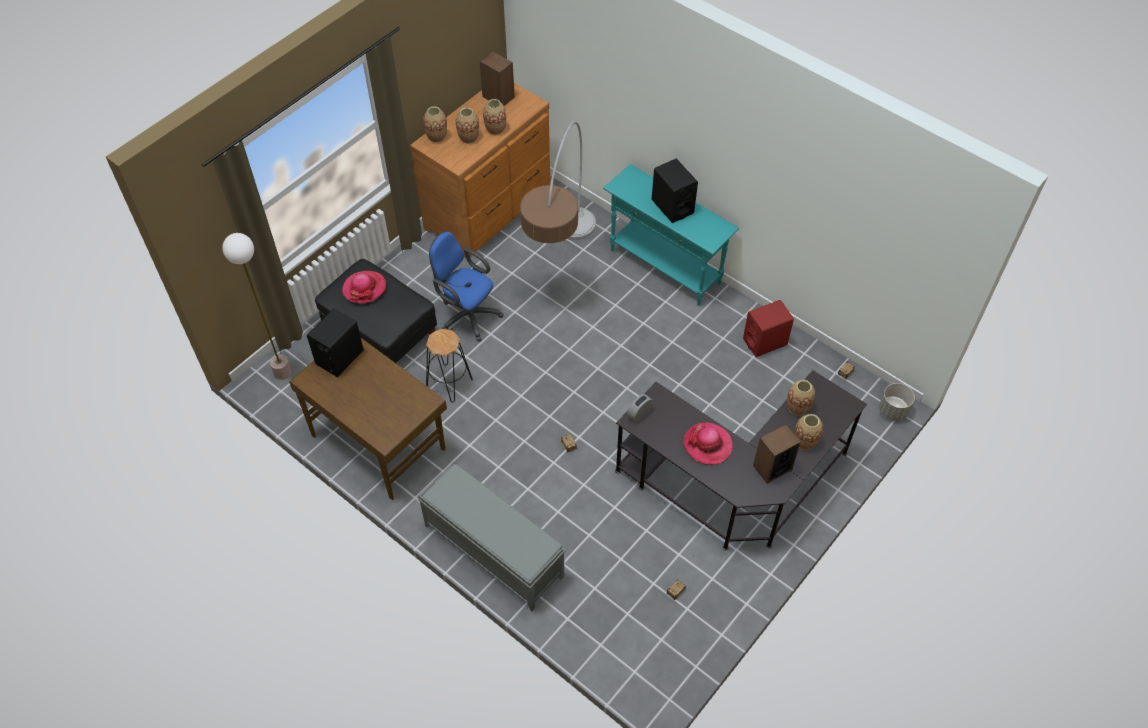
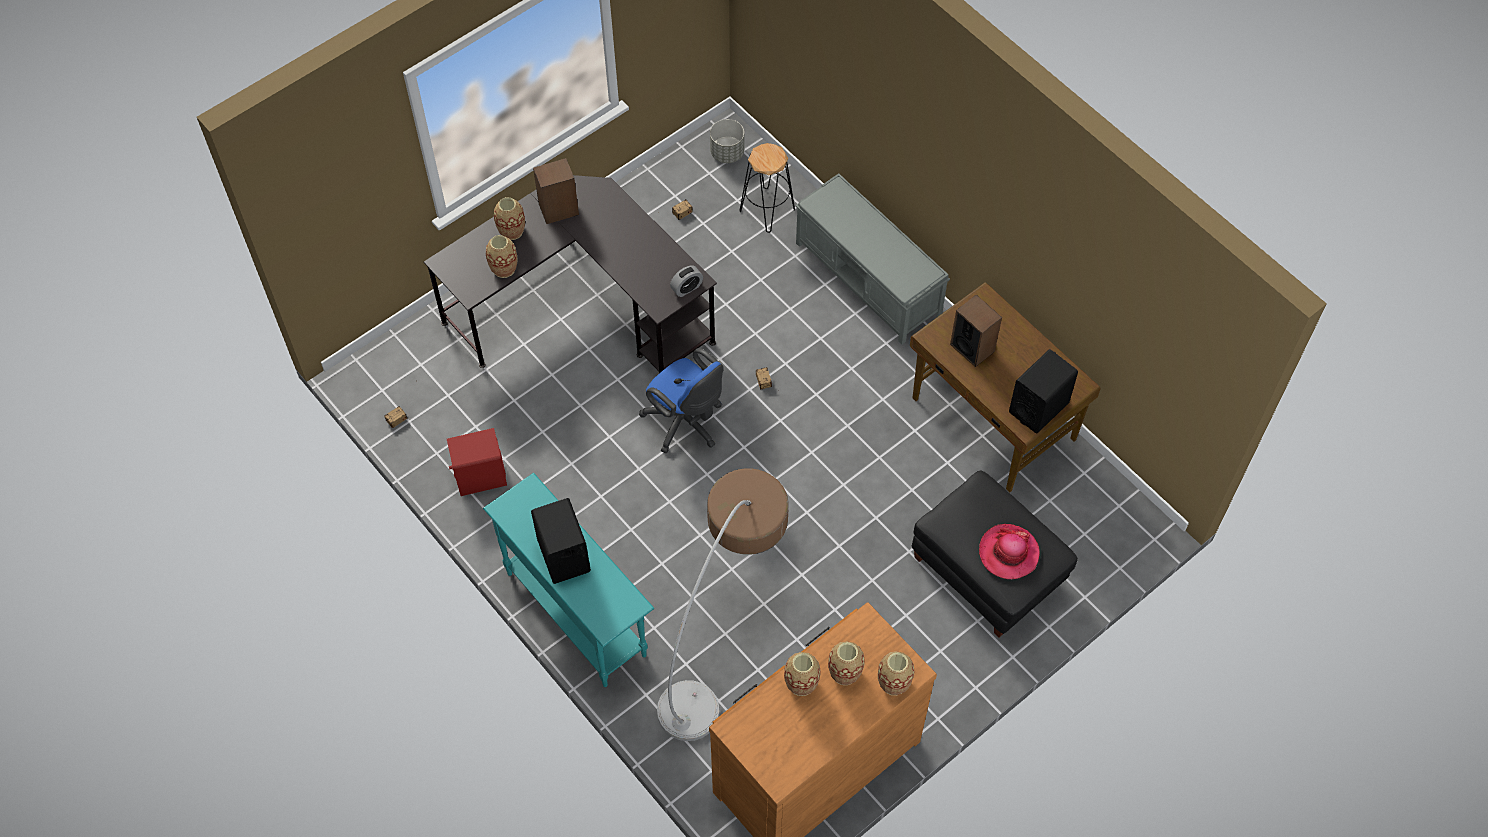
camera: 170 degrees left, 5 degrees up
(282, 372) = (1118, 532): floor lamp -> none
(449, 383) = (900, 482): black stool -> black stool (766, 210)
(467, 315) = (868, 580): blue office chair -> blue office chair (686, 424)
(498, 97) = (788, 752): speaker -> speaker (972, 347)
(707, 445) = (620, 243): hat -> none
(893, 411) = (363, 363): grey planter -> grey planter (727, 152)

